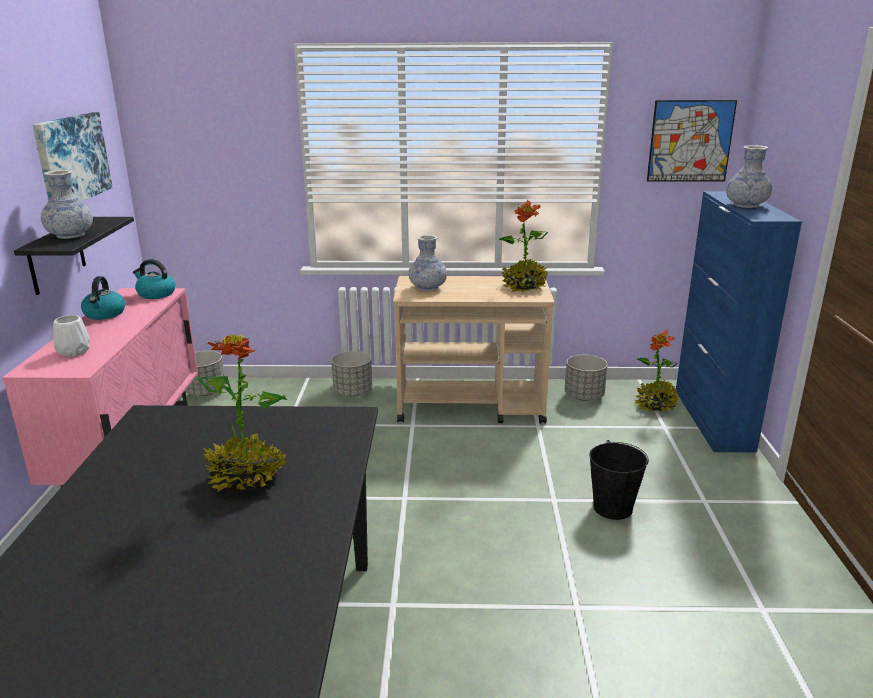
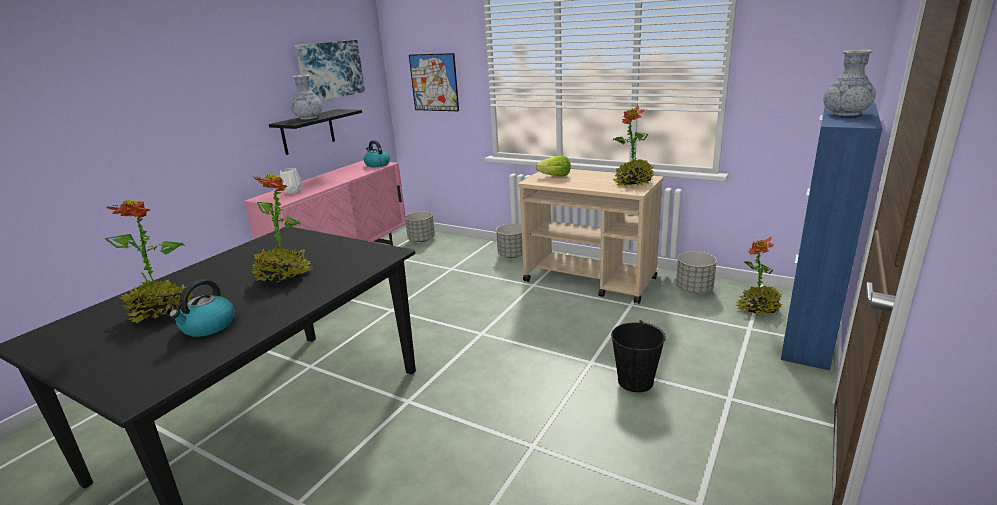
camera: 30 degrees right, 0 degrees up
(105, 314) = (335, 173): kettle -> kettle (208, 326)
(125, 572) = (162, 312): none -> potted plant
(427, 288) = (555, 176): vase -> lettuce
(690, 141) = (822, 52): picture -> picture (434, 82)

